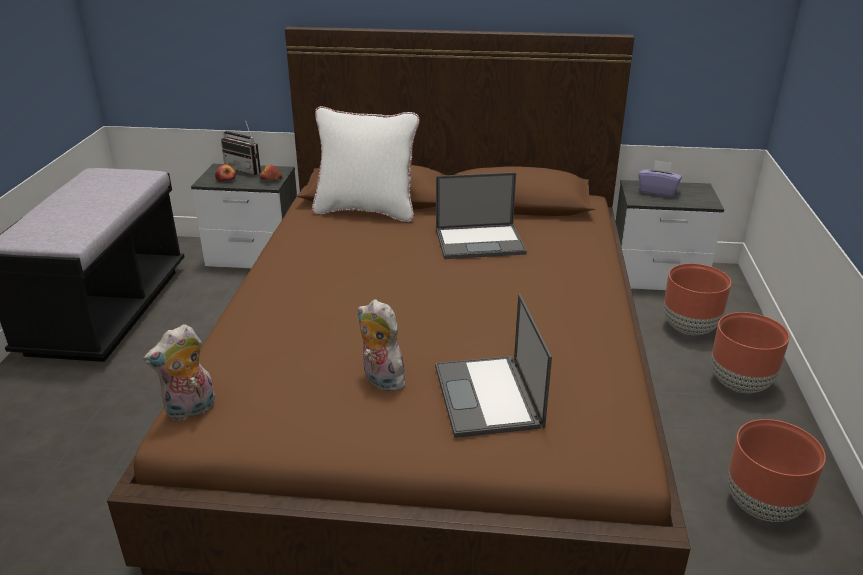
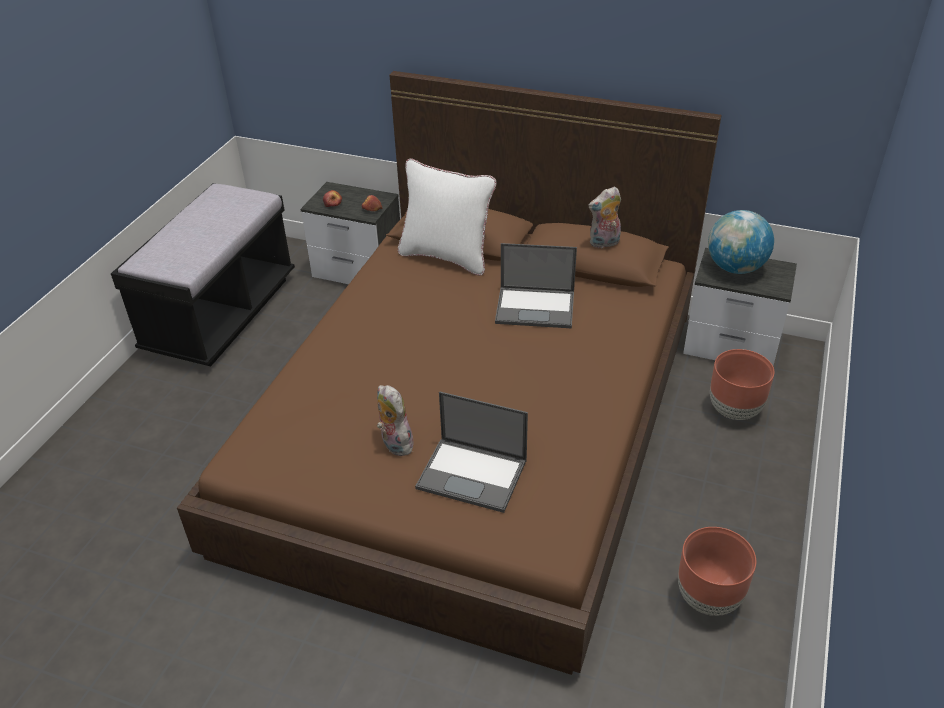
camera: 15 degrees right, 10 degrees up
(190, 410) = (244, 447): plush toy -> plush toy (604, 243)
(246, 169) = (354, 192): radio -> none
(488, 397) = (473, 474): laptop -> laptop turned 75 degrees counterclockwise
(658, 191) = (735, 268): purple tissue box -> globe
(739, 384) = (752, 477): brown planter -> none

